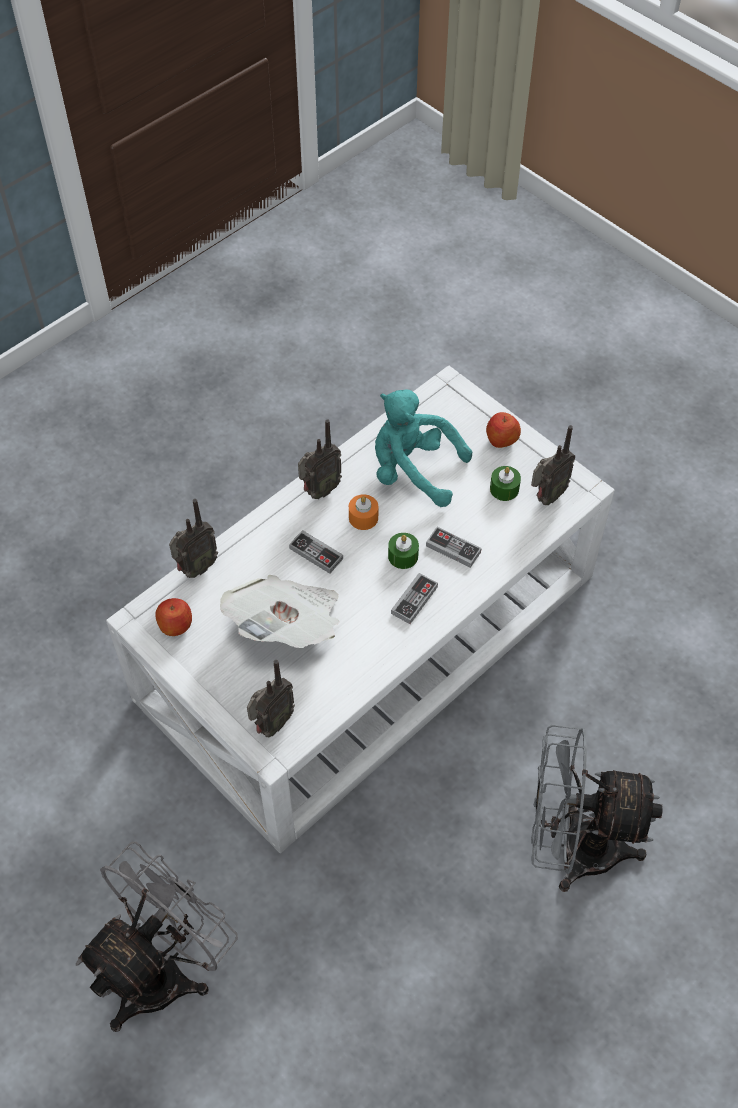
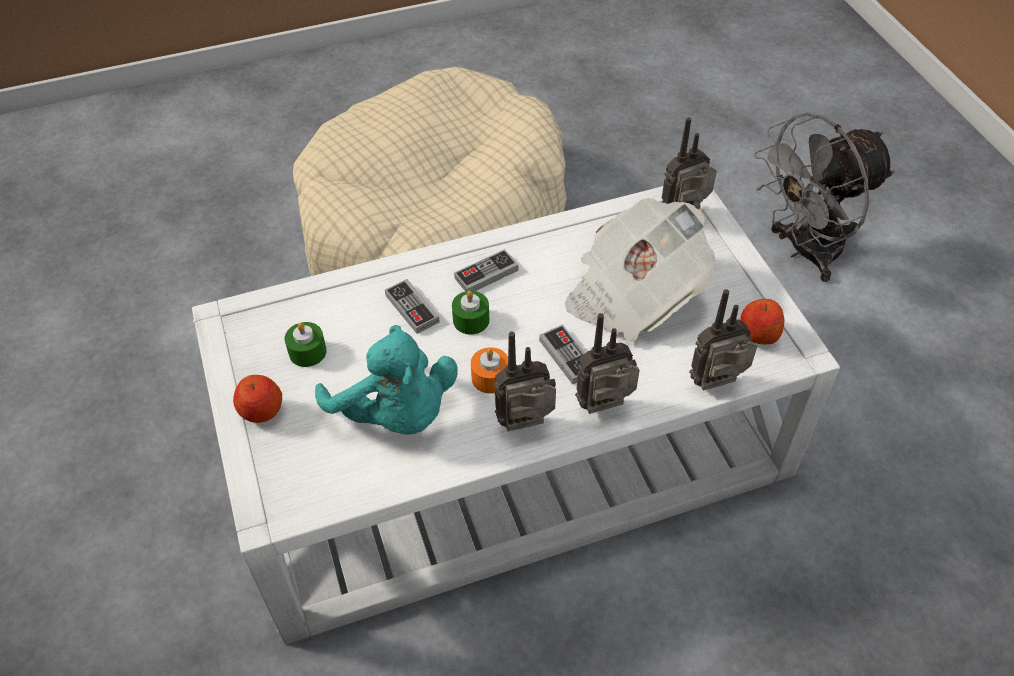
camera: 155 degrees left, 5 degrees down
(546, 497) = (269, 326): radio -> radio (606, 409)
(573, 847) = (433, 219): grey fan -> beige dog bed

